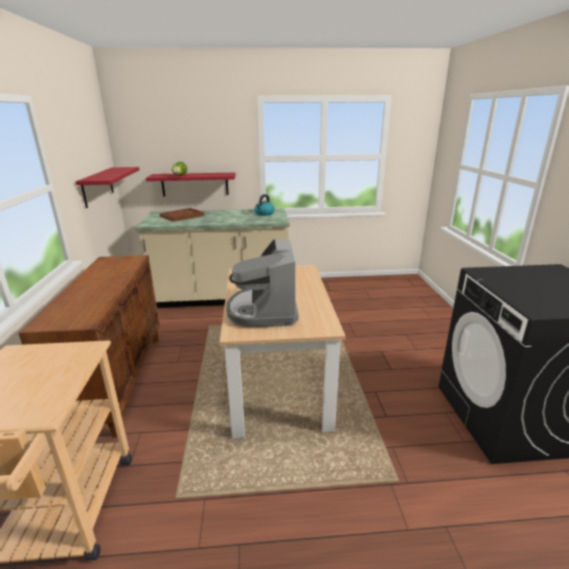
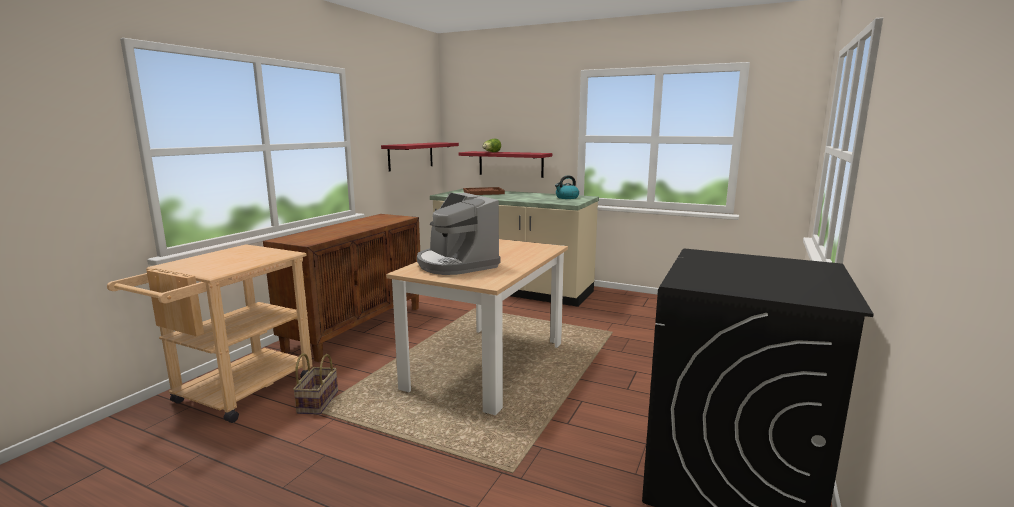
camera: 30 degrees right, 10 degrees down
(167, 485) = (317, 401): none -> basket
(264, 310) = (456, 264): coffee machine -> coffee machine turned 60 degrees counterclockwise

